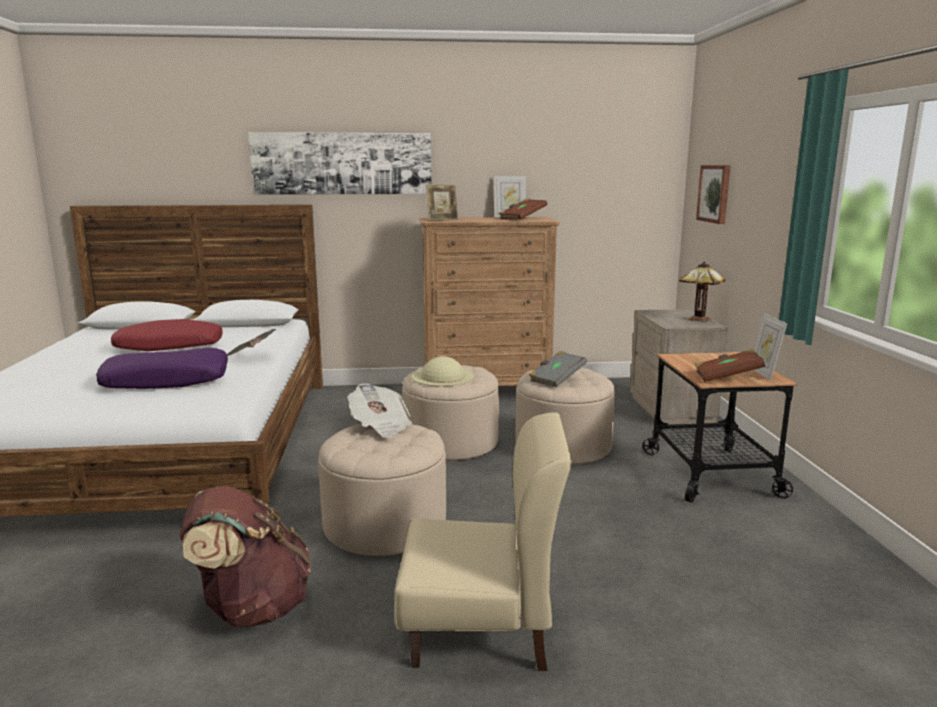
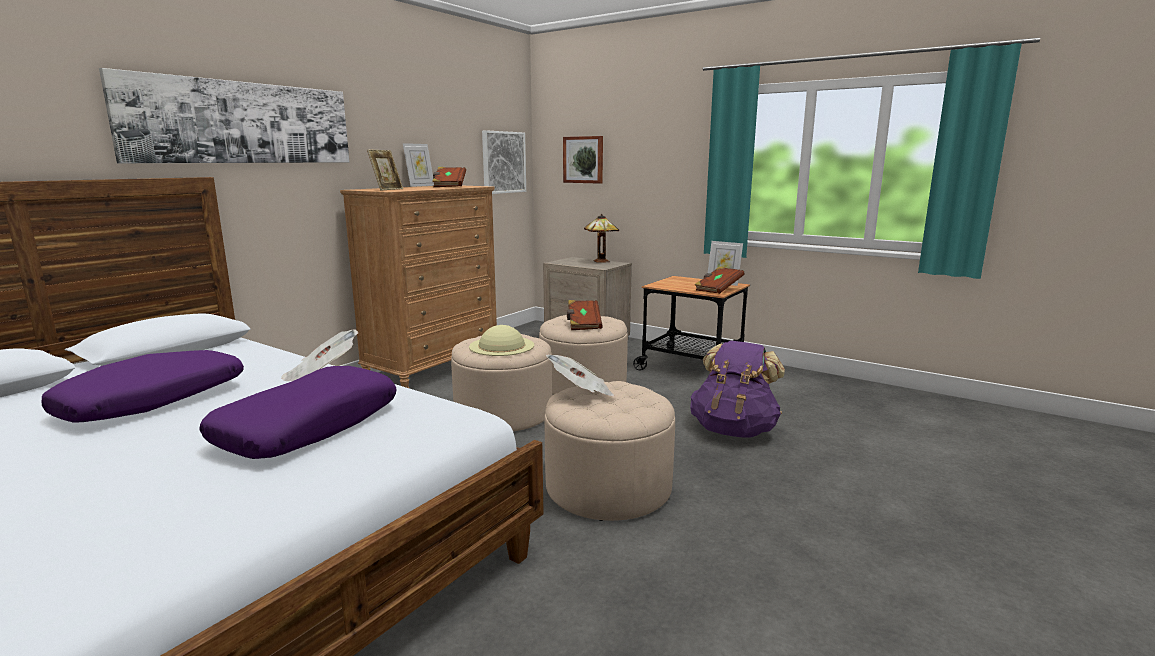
camera: 50 degrees left, 0 degrees up
(169, 348) = (153, 402): red pillow -> purple pillow
(251, 608) = (678, 599): brown backpack -> none
(480, 630) = (809, 506): beige chair -> none
(556, 379) = (583, 324): grey book -> brown book
(591, 542) = (734, 430): none -> purple backpack
(633, 194) = (503, 162): none -> picture

